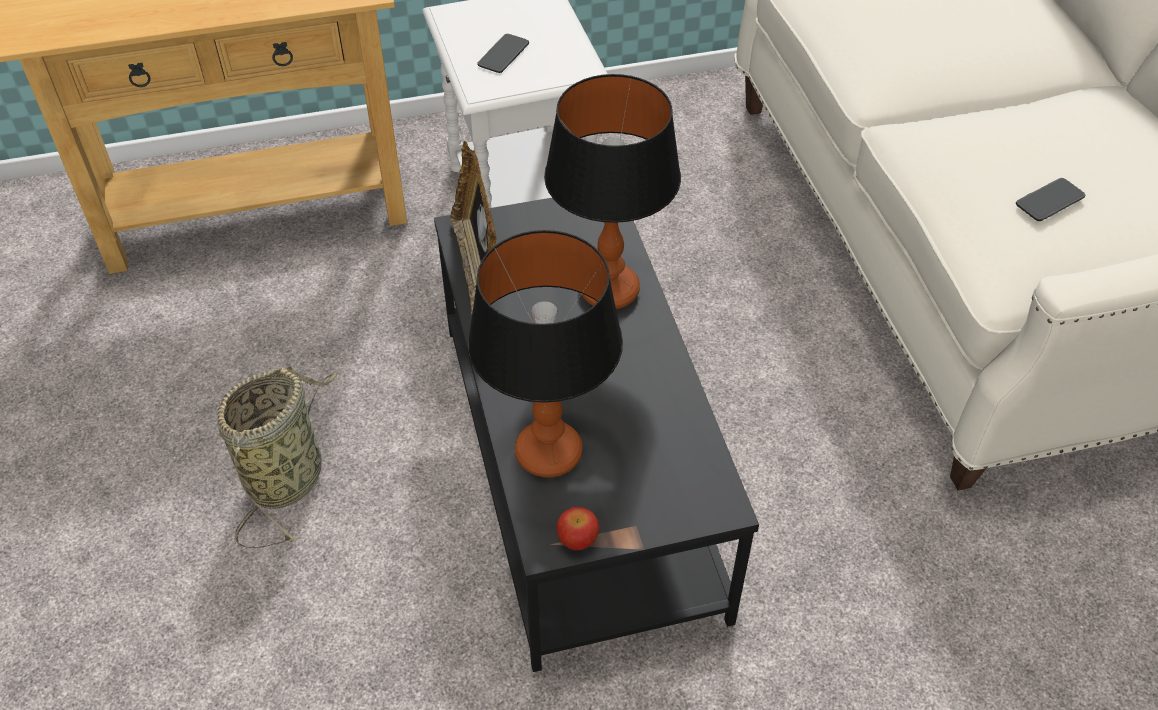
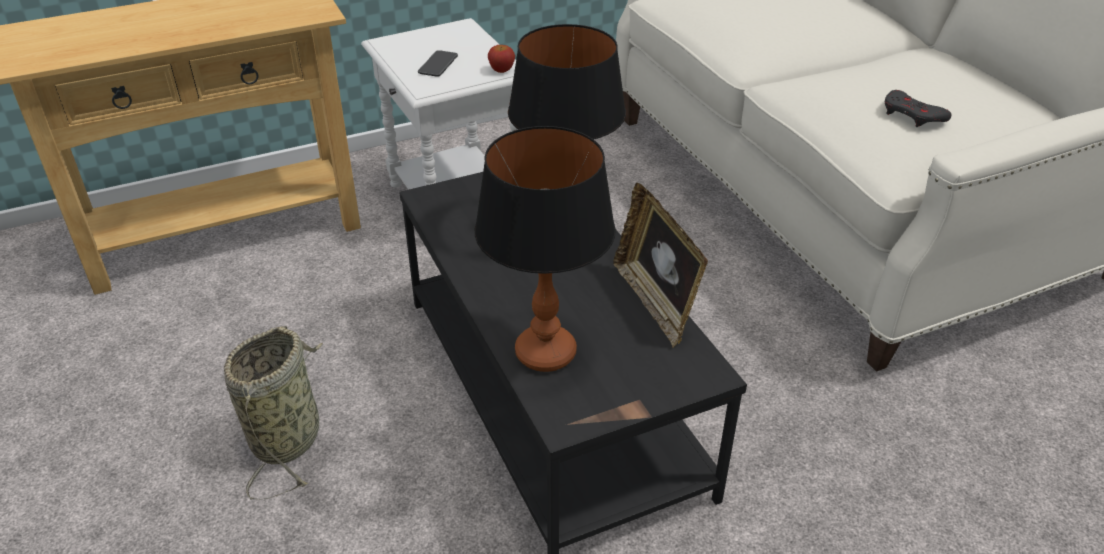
camera: 10 degrees left, 10 degrees down
(476, 265) = (445, 221): picture frame -> picture frame (655, 302)
(577, 540) = (590, 417): apple -> apple (501, 70)
(1049, 201) = (912, 115): phone -> grey game controller

